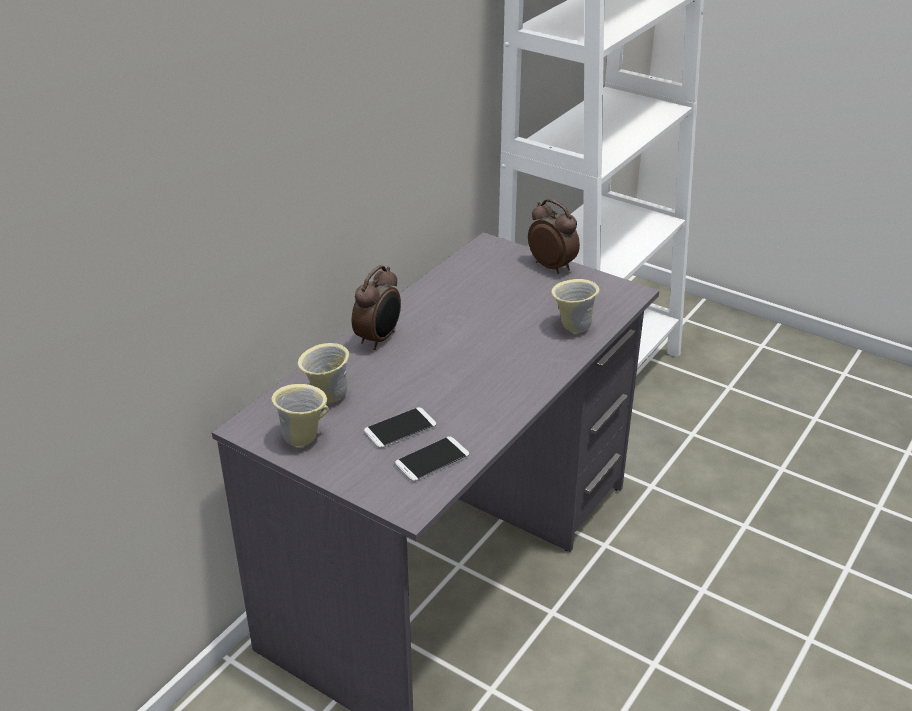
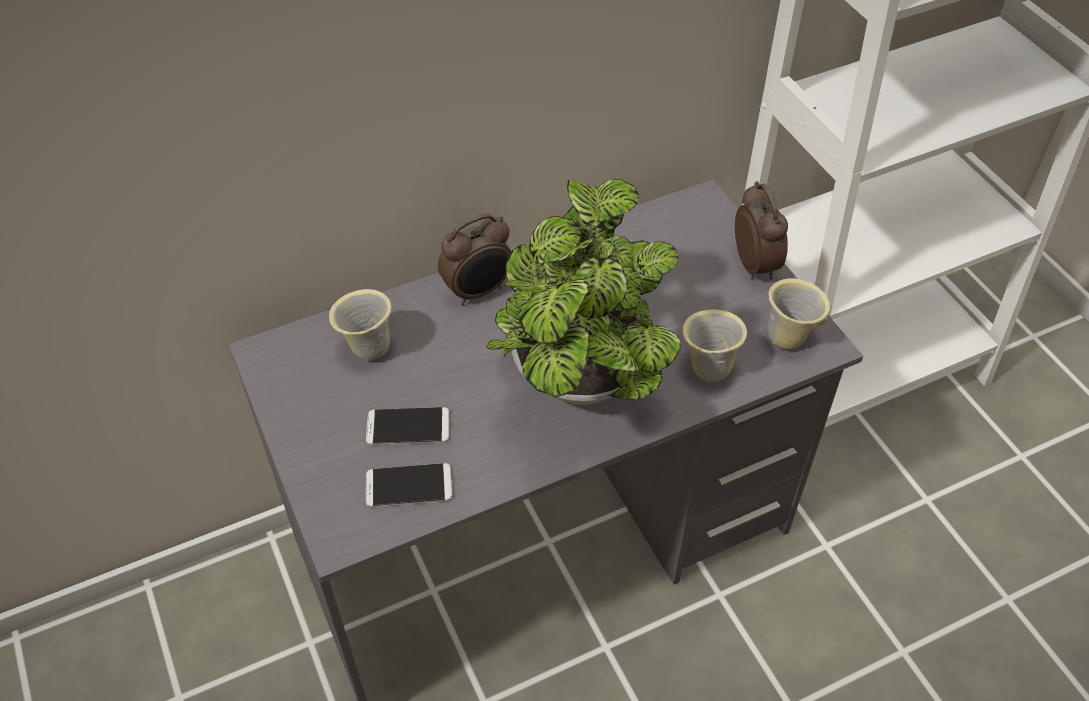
camera: 30 degrees right, 15 degrees up
(303, 438) = (305, 393): beige mug -> beige mug (789, 338)
(498, 364) = (579, 385): none -> potted plant

